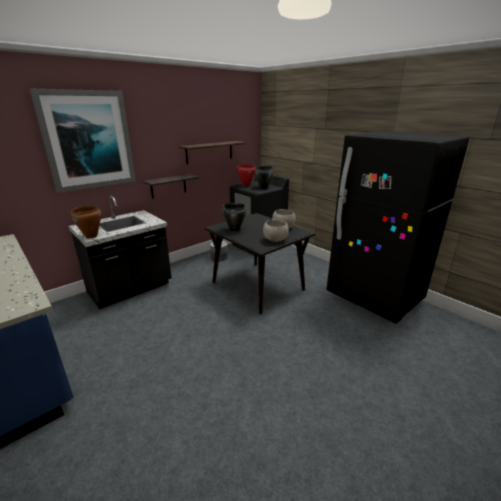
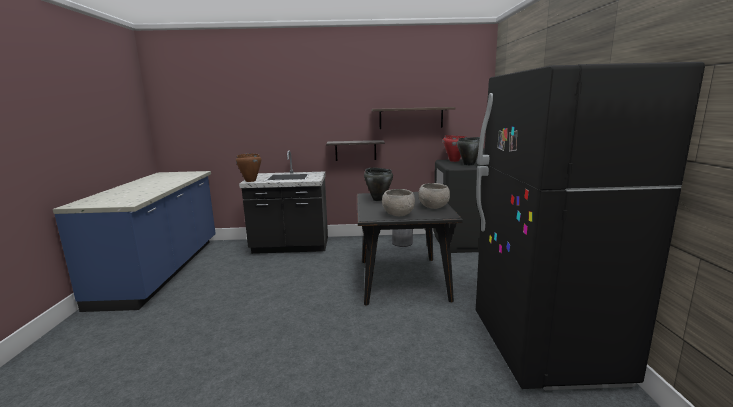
camera: 40 degrees right, 10 degrees down
(88, 140) = (280, 99): picture -> none

